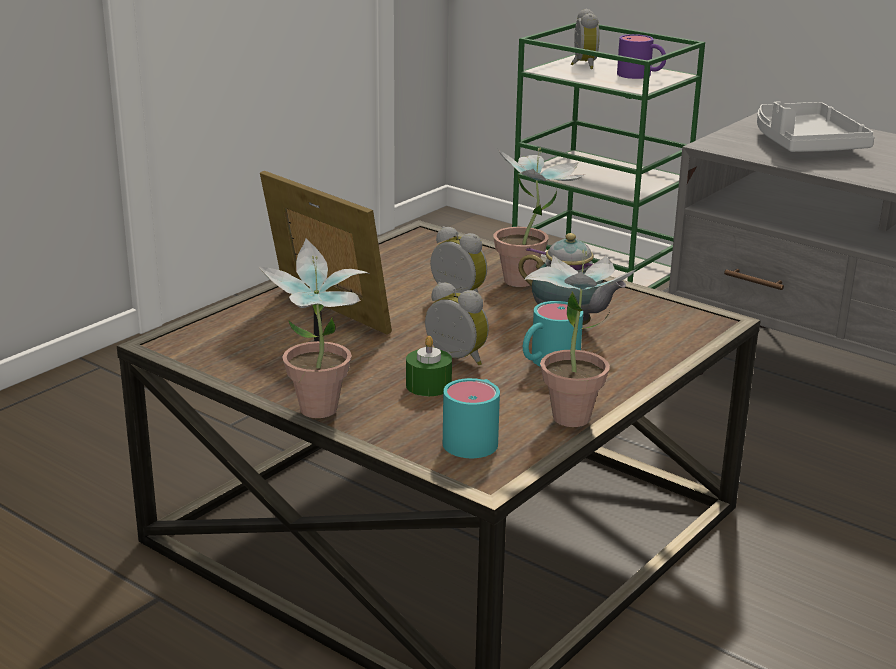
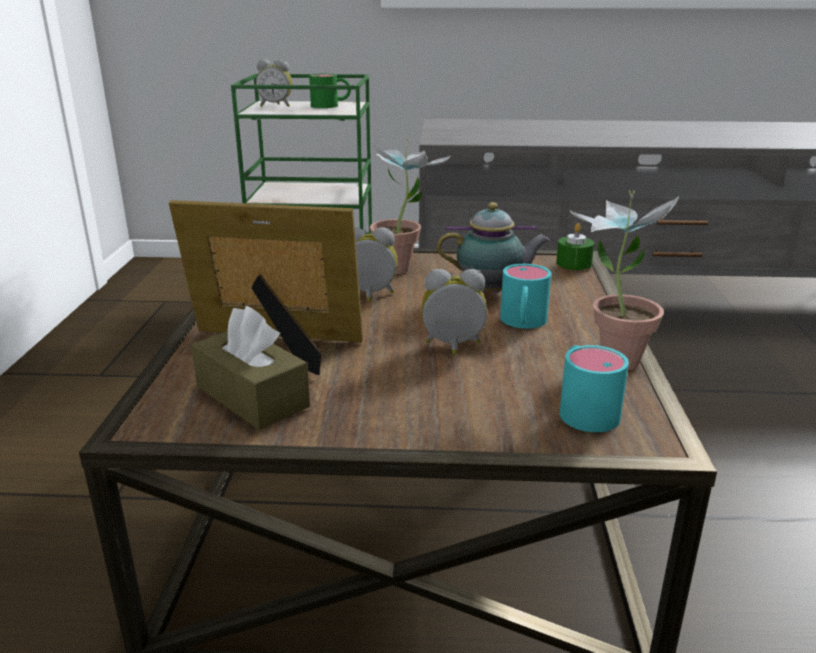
camera: 35 degrees left, 0 degrees up
(255, 347) = (252, 396): none -> brown tissue box
(320, 416) = (425, 444): potted plant -> none
(428, 385) = (468, 375): green candle -> green candle (574, 263)
(582, 65) = (276, 105): alarm clock -> alarm clock turned 135 degrees clockwise
(641, 75) = (331, 106): purple mug -> green mug
(804, 144) = (491, 132): grey tray -> none

